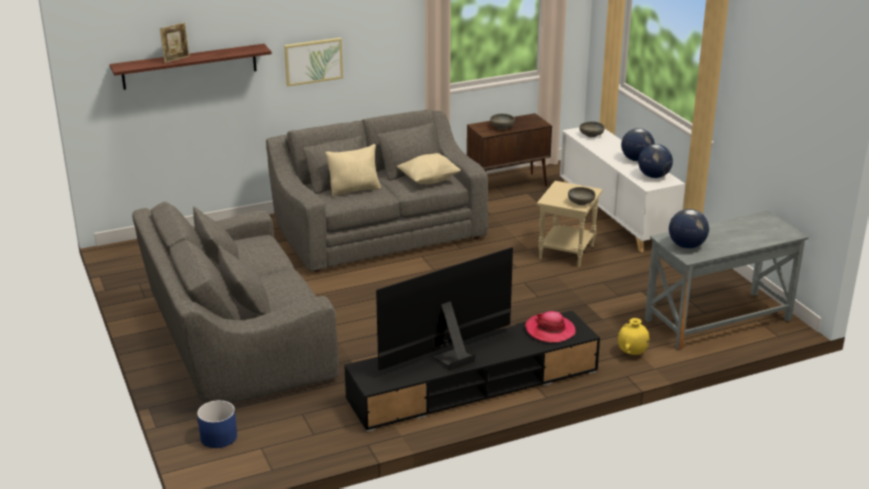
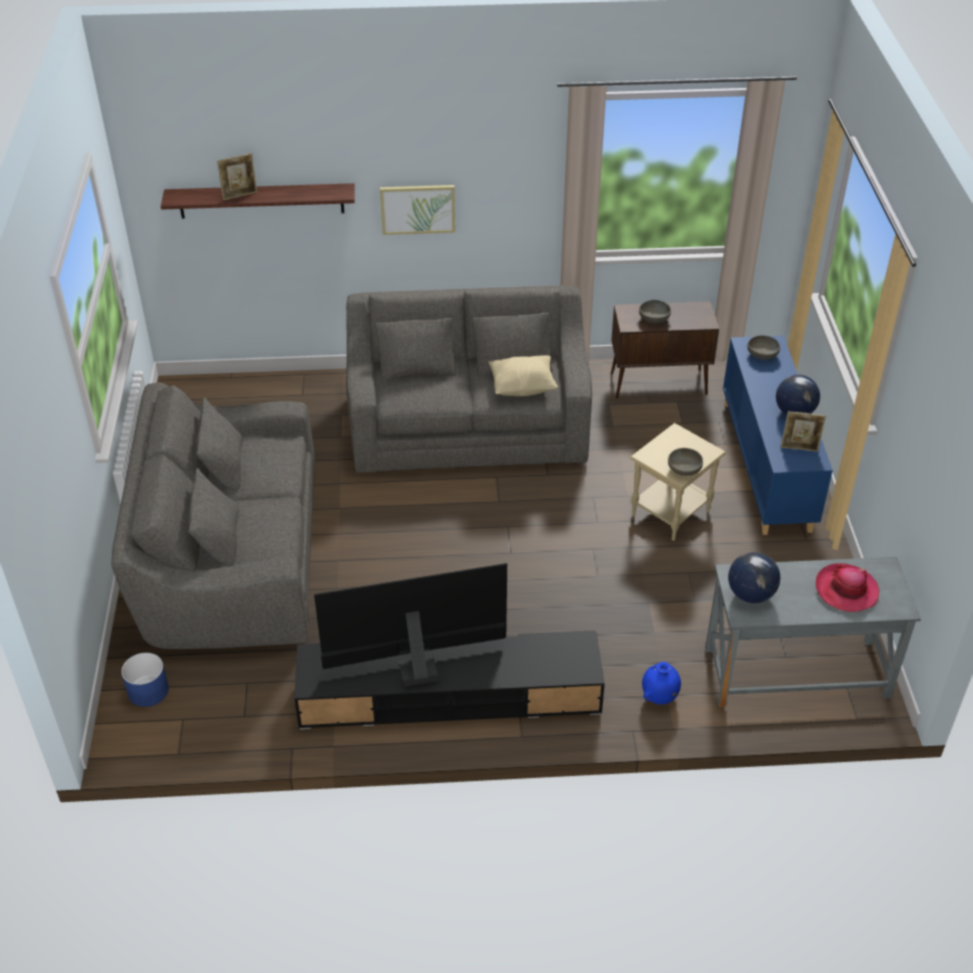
camera: 20 degrees right, 15 degrees up
(354, 189) = (428, 385): beige pillow -> none
(550, 330) = (552, 656): hat -> hat (846, 590)
(616, 215) = (766, 465): white cabinet -> blue cabinet
(632, 353) = (659, 697): yellow vase -> blue vase
(654, 176) = (799, 448): globe -> picture frame

